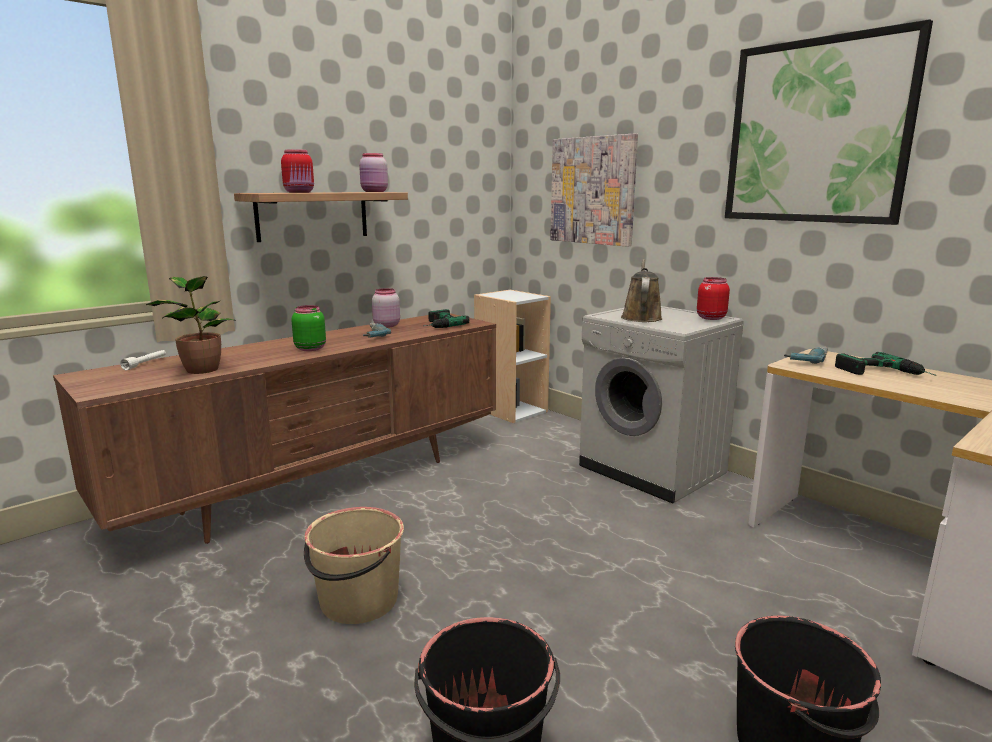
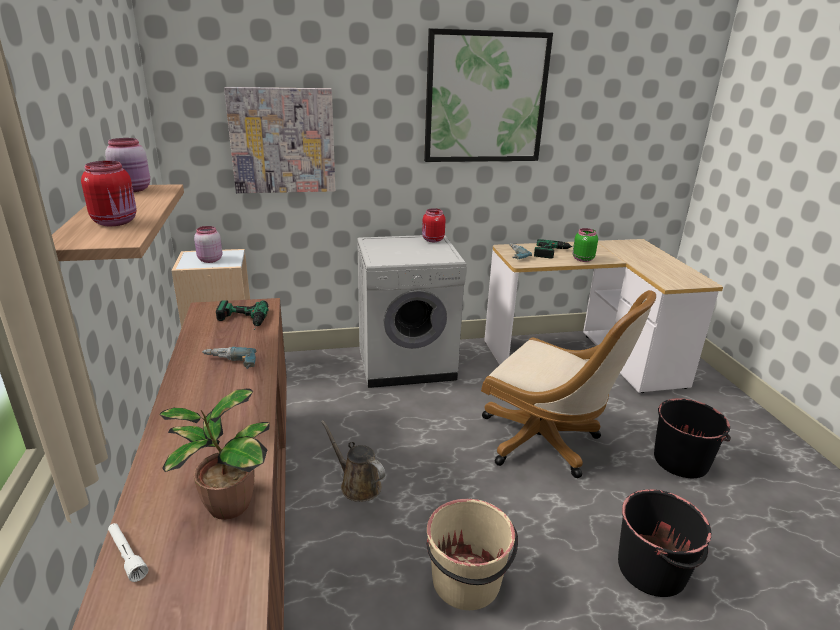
camera: 60 degrees left, 10 degrees up
(310, 348) = (232, 411): green jar -> green jar (582, 259)
(386, 325) = (198, 345): pink jar -> pink jar (209, 260)
(641, 317) = (400, 254): brown watering can -> brown watering can (357, 484)
(646, 596) = (547, 442): none -> office chair

